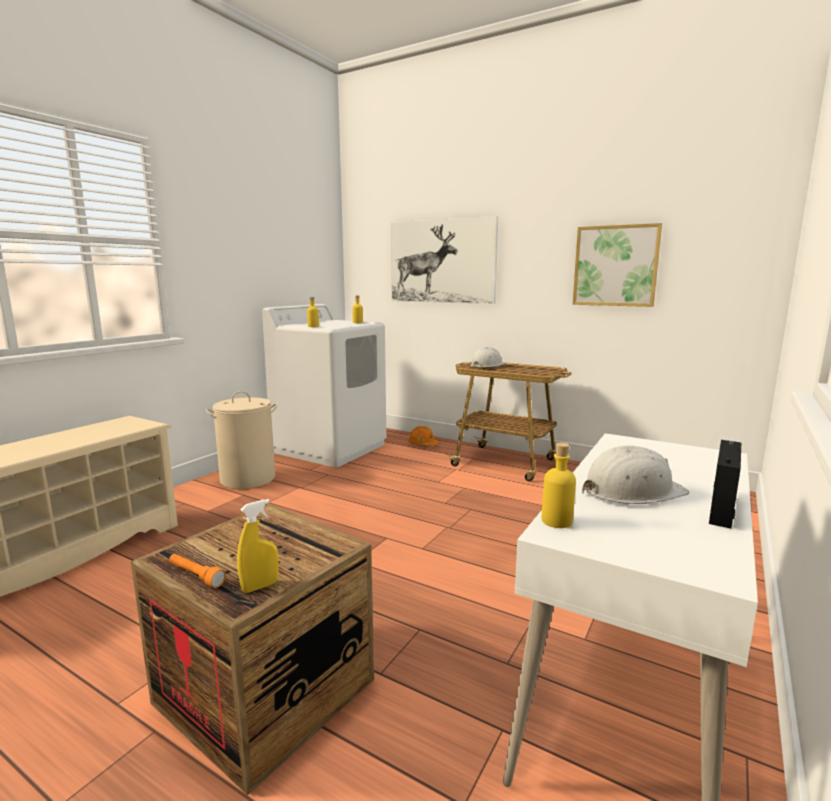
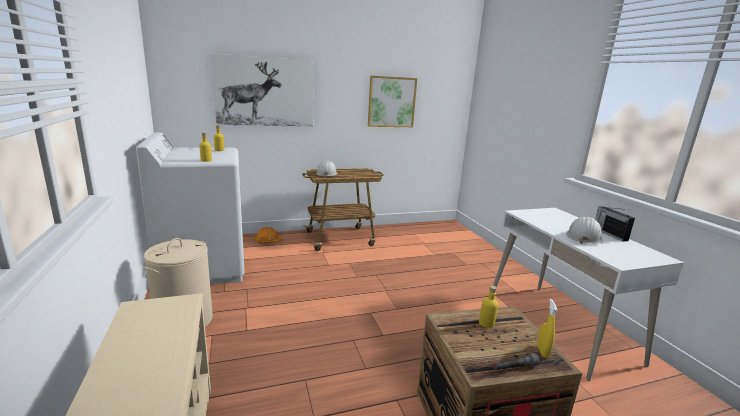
camera: 50 degrees left, 5 degrees up
(195, 576) = (514, 367): orange flashlight -> grey flashlight
(556, 521) = (607, 258): yellow bottle -> yellow bottle (486, 323)

